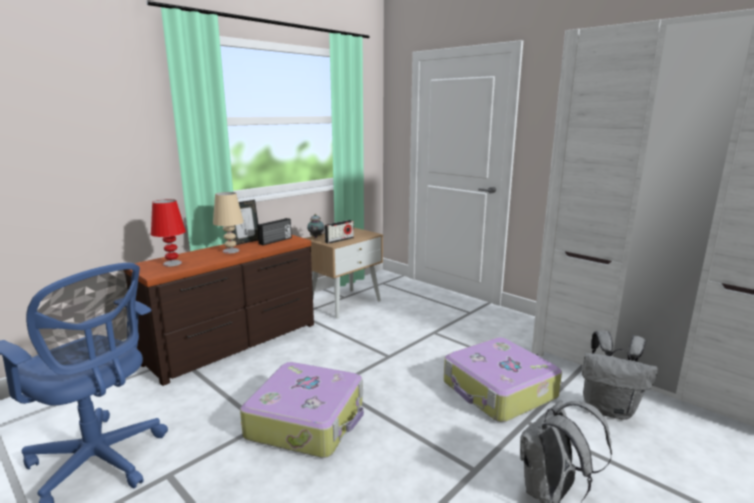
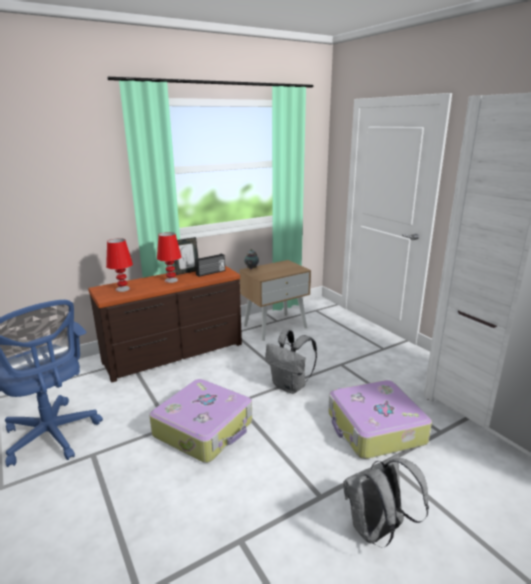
camera: 15 degrees right, 5 degrees up
(230, 251) = (171, 280): beige table lamp -> red table lamp
(339, 240) = (269, 273): radio -> none
(609, 409) = (473, 464): grey backpack -> grey backpack (290, 386)

